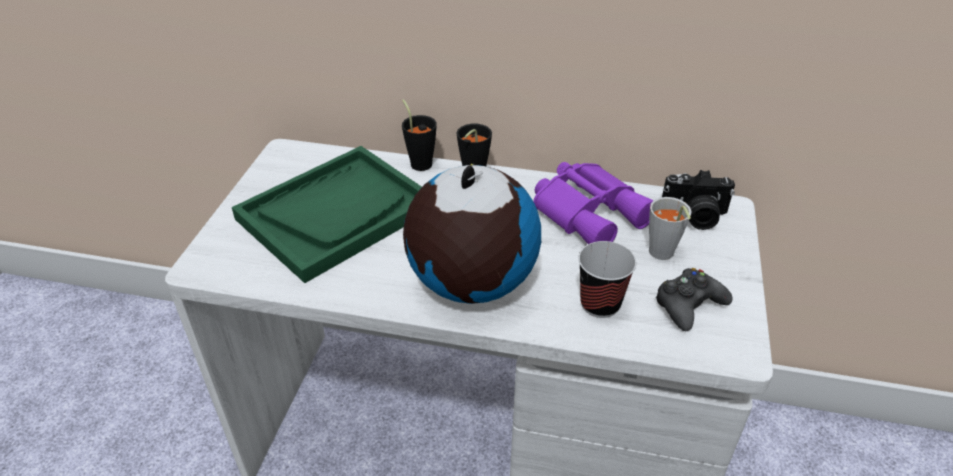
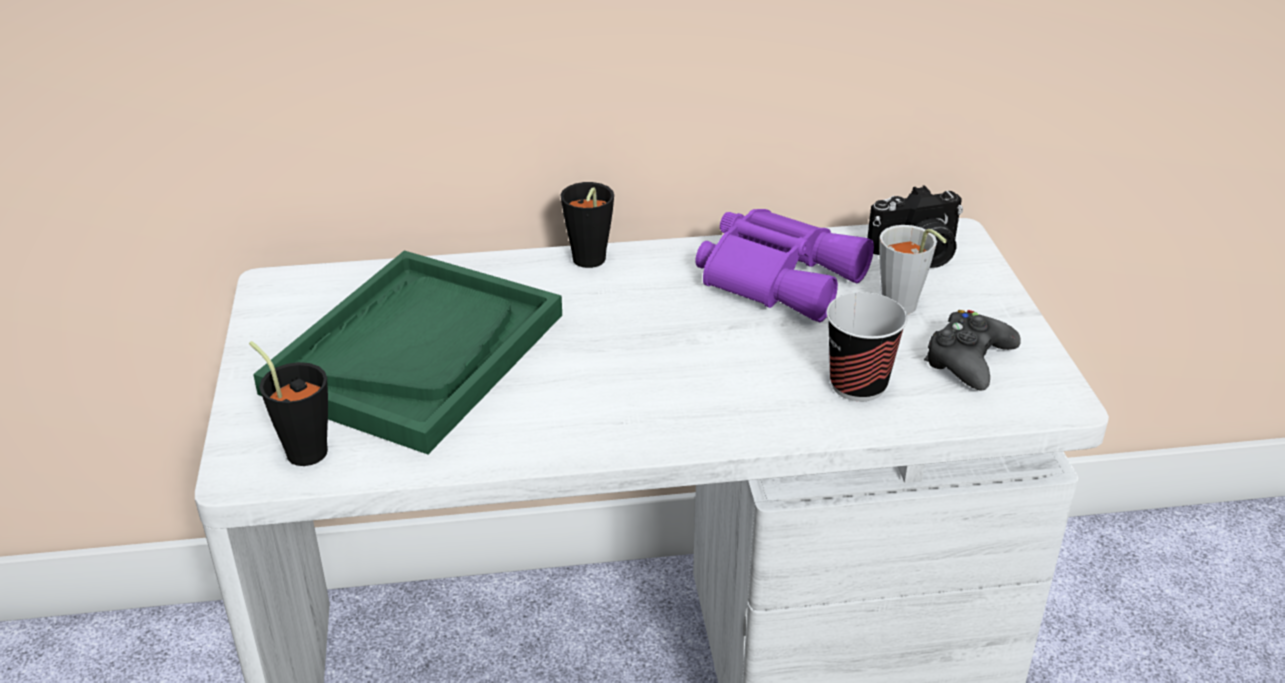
camera: 20 degrees left, 5 degrees down
(419, 161) = (498, 258): black cup -> black cup (301, 448)
(471, 283) = (671, 399): globe -> none

